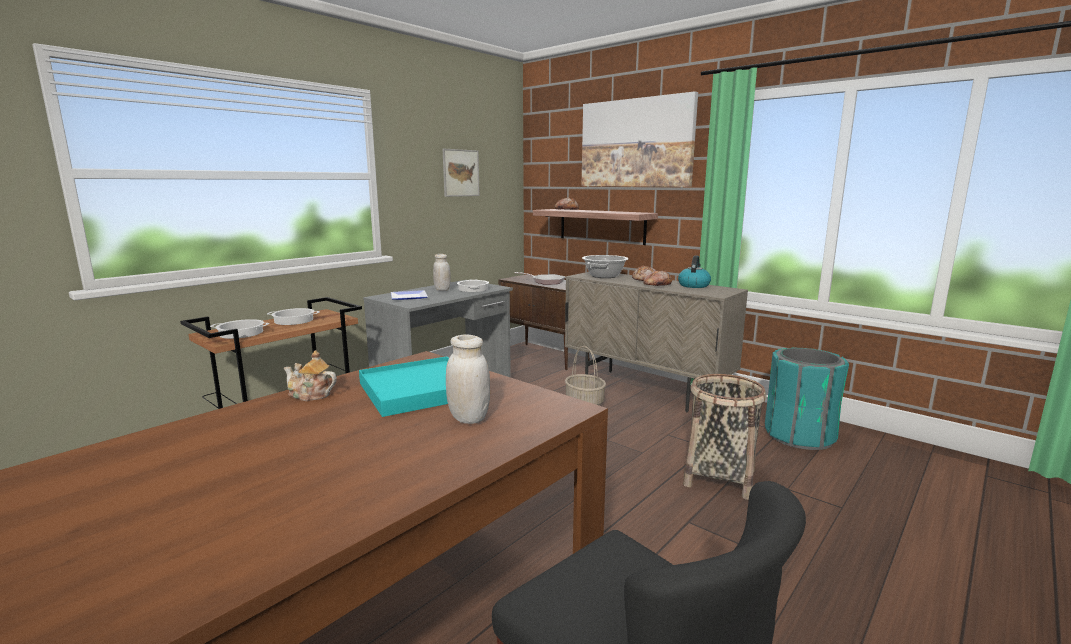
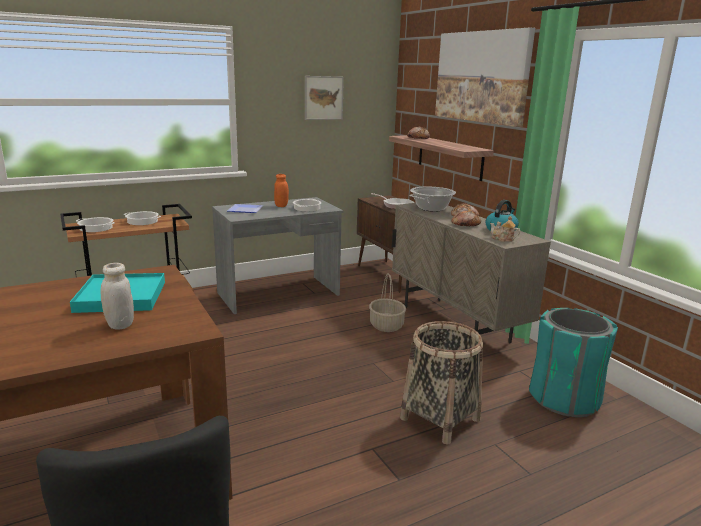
camera: 20 degrees right, 5 degrees up
(310, 395) = (54, 288): teapot -> teapot (503, 239)
(442, 290) = (281, 206): white jar -> orange jar

